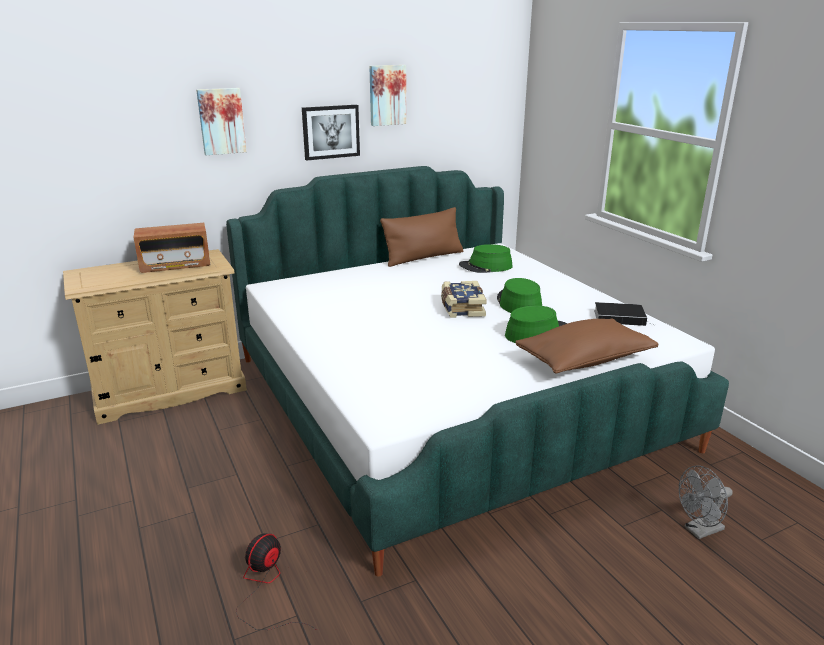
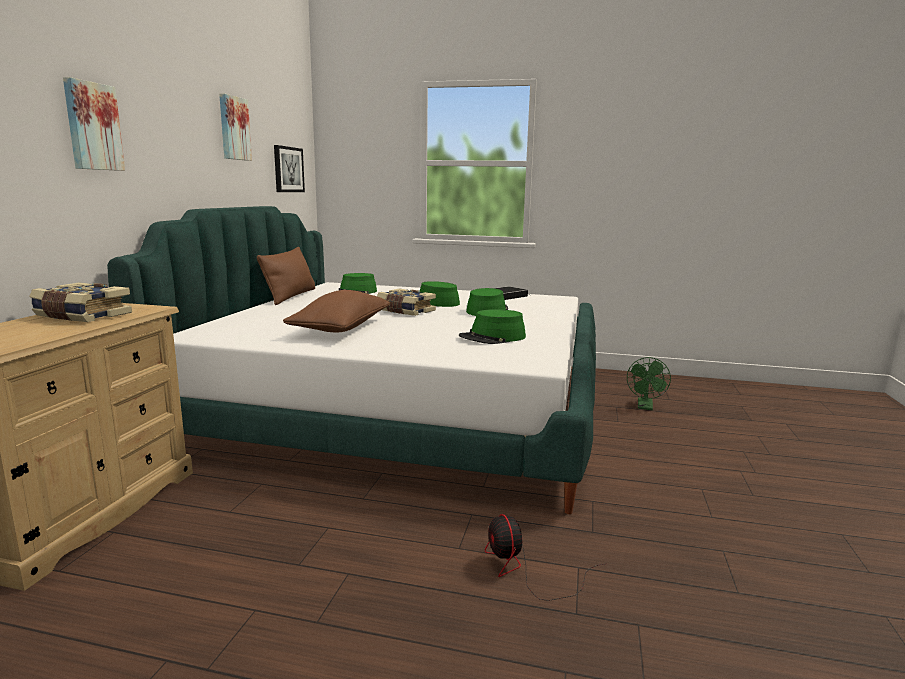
camera: 50 degrees left, 10 degrees down
(175, 265) = (81, 316): radio -> book
(330, 132) = (194, 160): picture -> picture (288, 169)
(441, 373) = (492, 337): none -> green hat
(584, 360) = (544, 313): brown pillow -> brown pillow (341, 329)
(699, 531) = (645, 407): grey fan -> green fan

